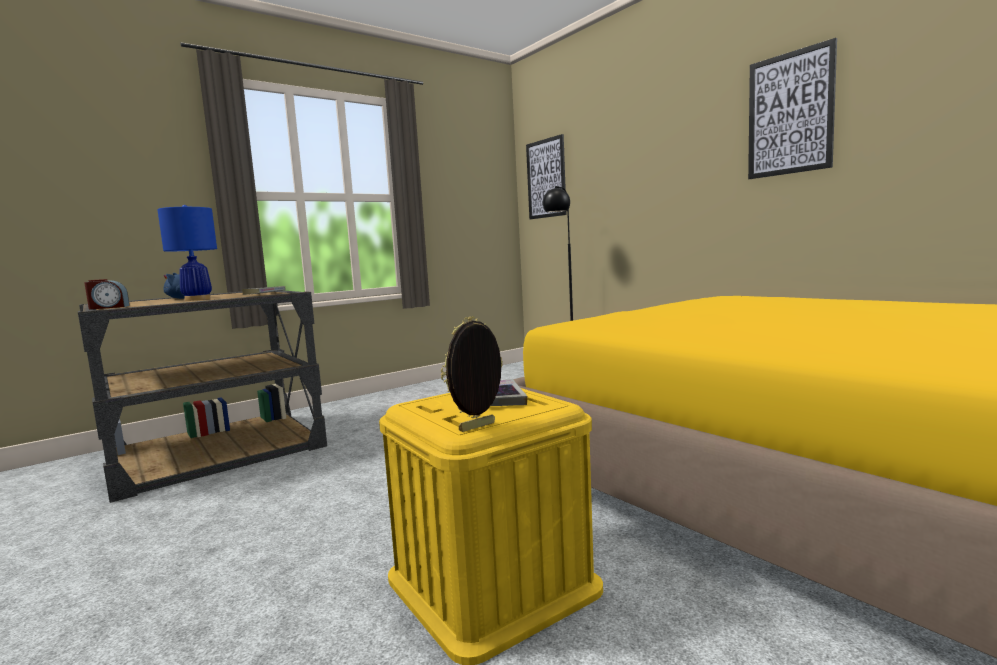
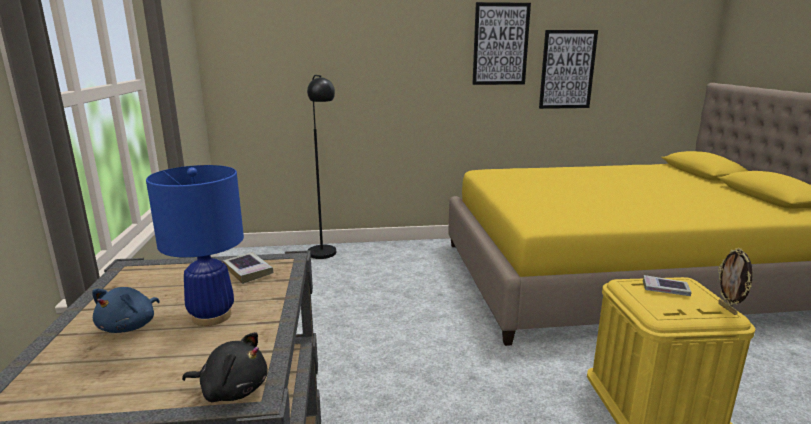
camera: 60 degrees left, 10 degrees up
(109, 307) = (232, 389): alarm clock -> black plush toy
(546, 178) = (252, 54): picture -> picture (567, 69)

